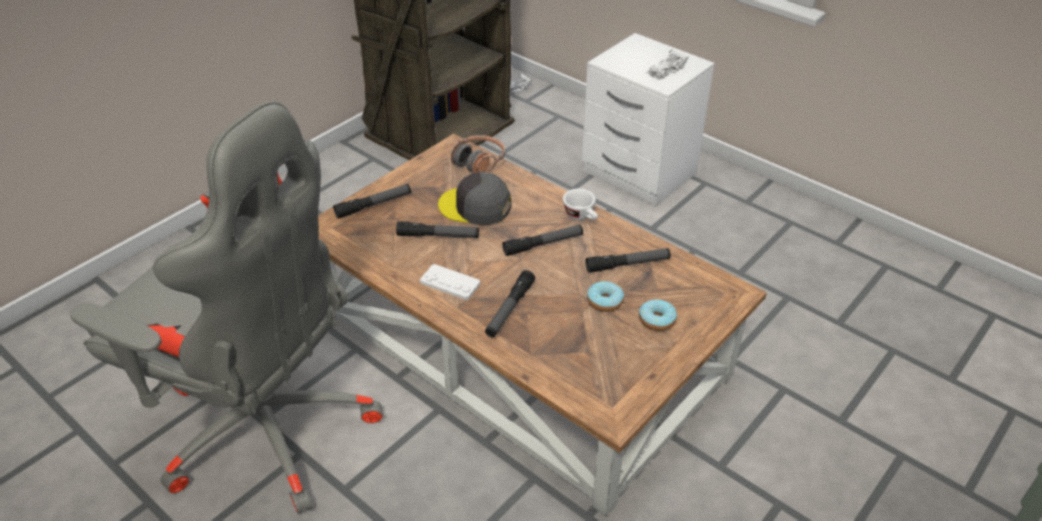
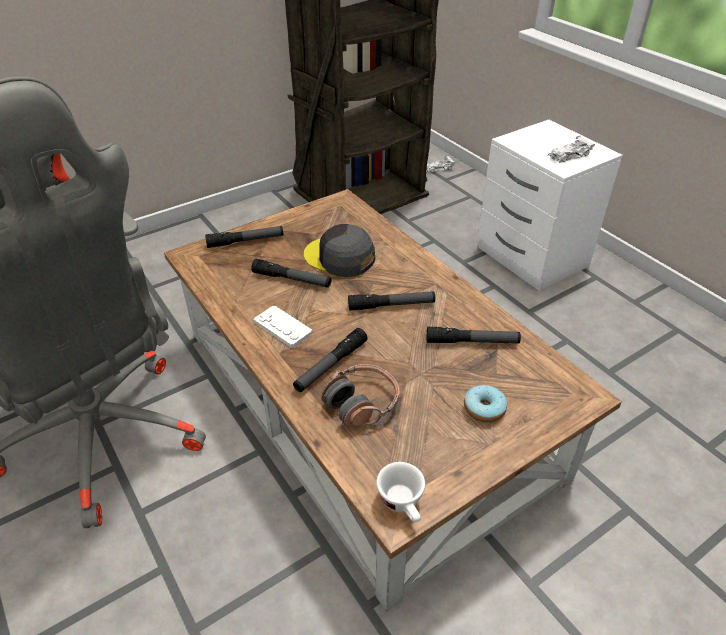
camera: 15 degrees right, 0 degrees up
(478, 161) = (360, 217): headphones -> headphones (362, 403)
(582, 216) = (441, 284): white cup -> white cup (403, 504)
(605, 301) = (433, 377): donut -> none

